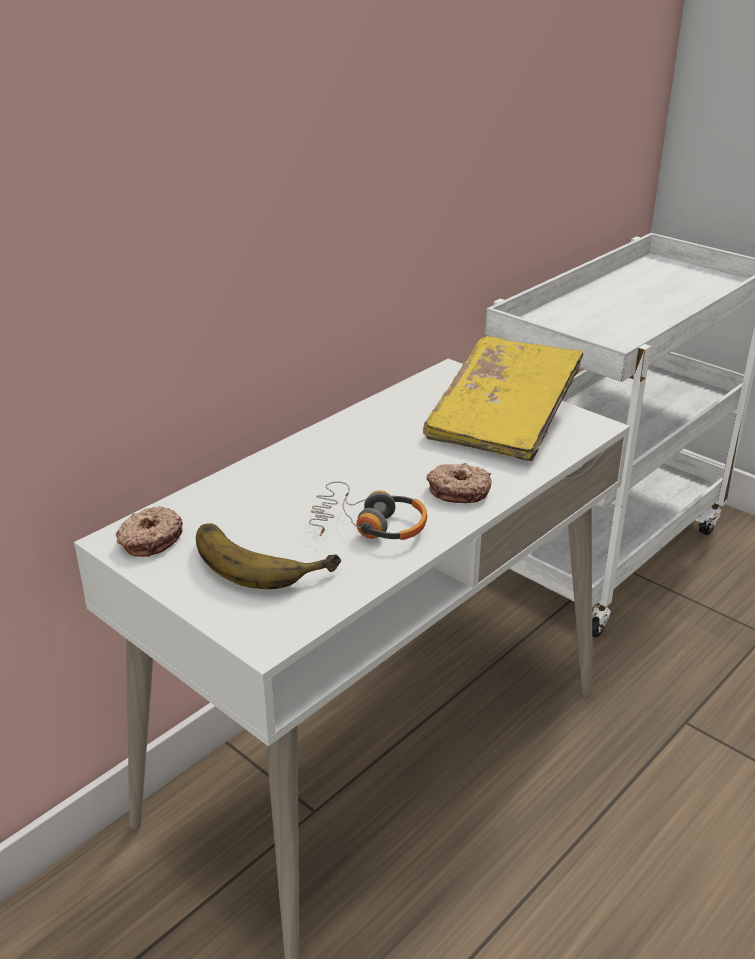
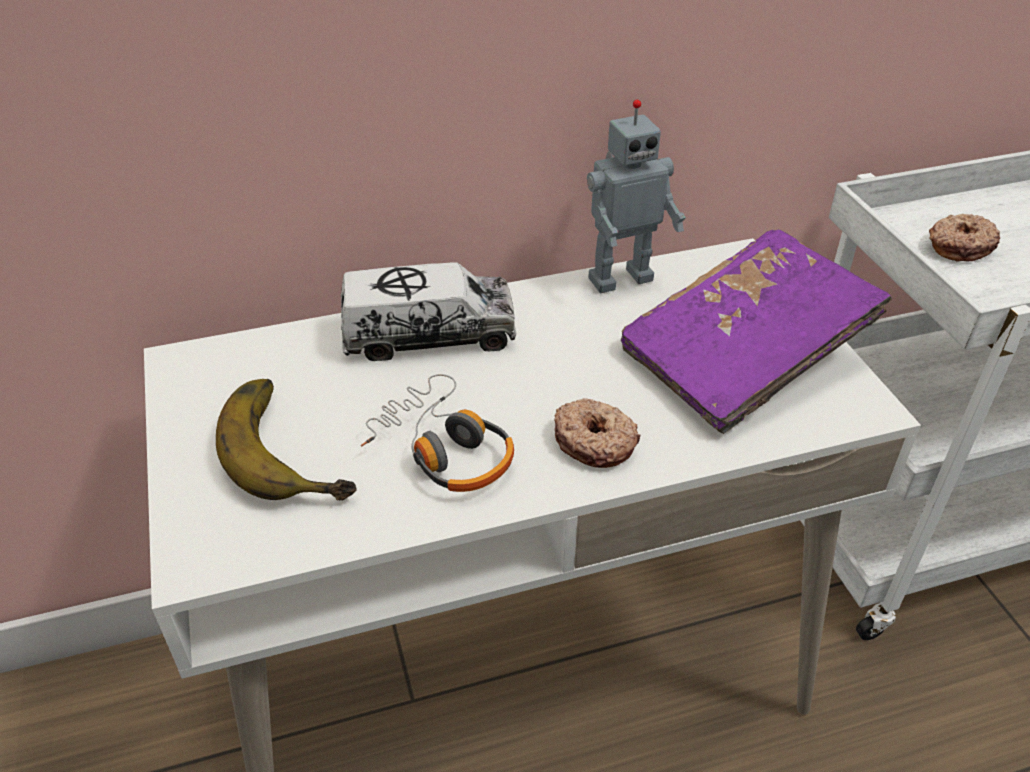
camera: 30 degrees right, 10 degrees up
(150, 540) = (210, 375): donut -> donut (959, 246)
(289, 469) = (428, 335): none -> toy truck
(385, 401) = (619, 278): none -> toy robot
(503, 421) = (744, 356): yellow book -> purple book

